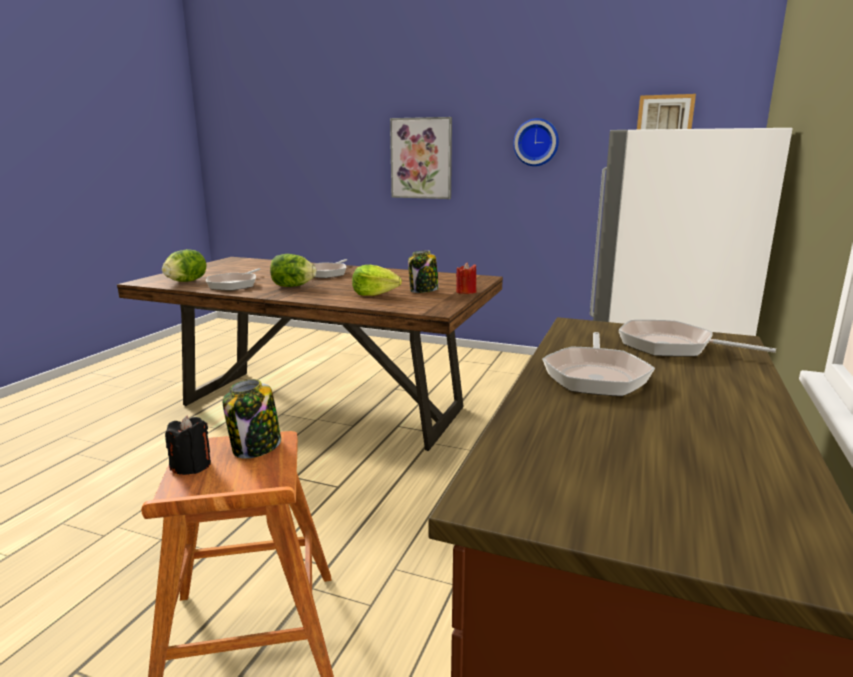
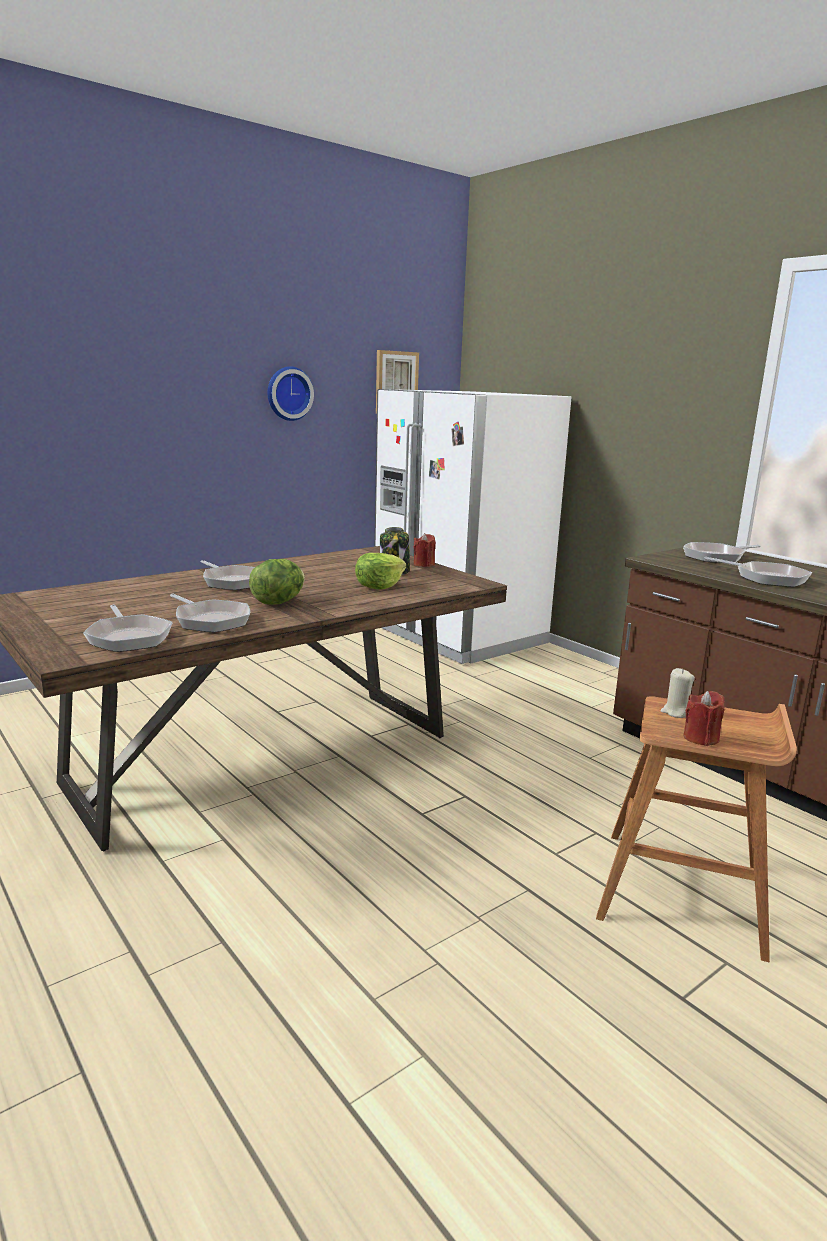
camera: 60 degrees left, 0 degrees up
(186, 281) = (129, 637): lettuce -> frying pan
(191, 466) = (701, 738): black candle -> red candle
(256, 447) = (675, 712): jar -> beige candle
(421, 158) = (149, 412): picture -> none

